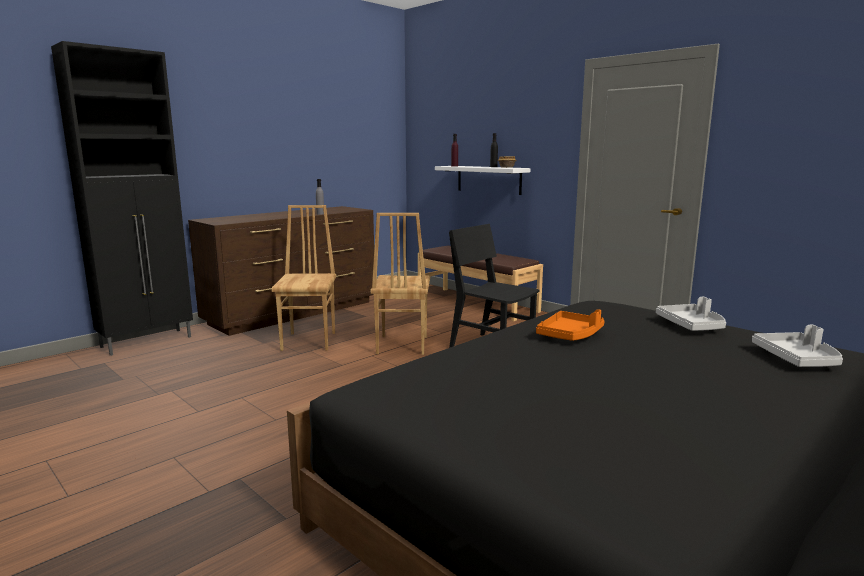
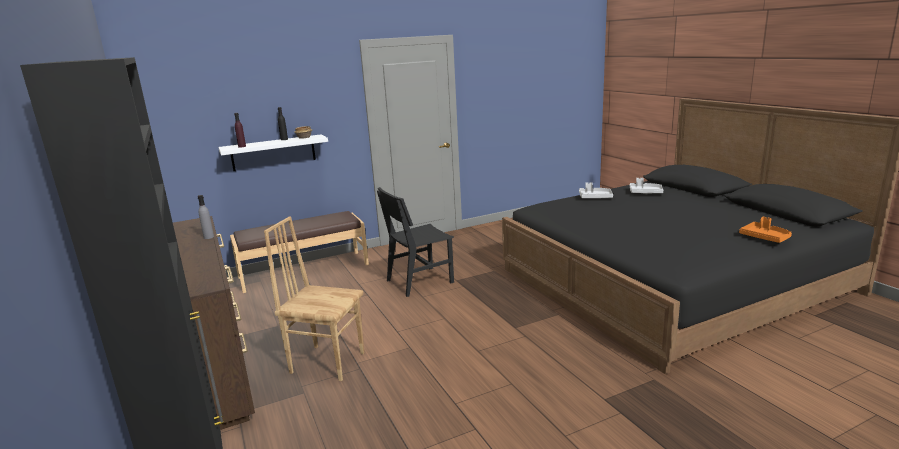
camera: 70 degrees left, 5 degrees up
(401, 345) = (383, 316): brown chair -> none
(570, 335) = (605, 219): orange tray -> orange tray (765, 237)

